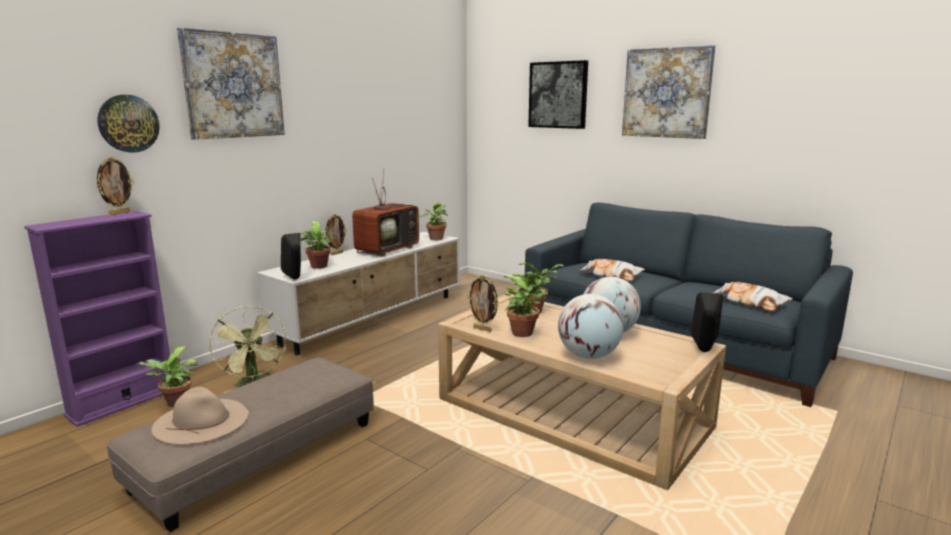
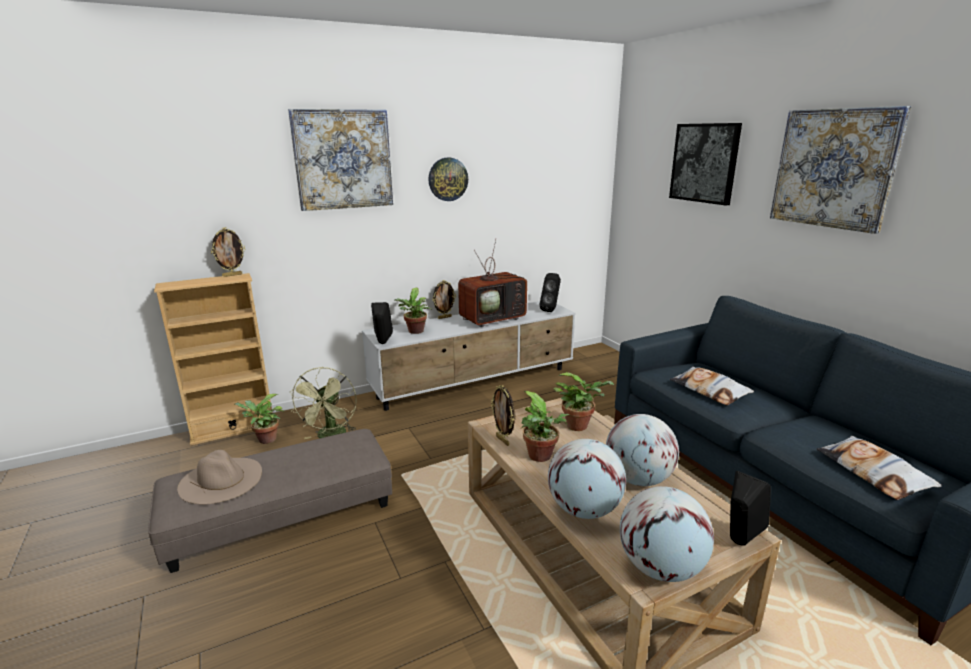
camera: 25 degrees right, 5 degrees up
(123, 402) = (234, 429): purple bookcase -> beige bookcase
(128, 123) = (243, 197): wall clock -> wall clock (448, 179)
(435, 238) = (551, 310): potted plant -> black speaker
(669, 373) = (660, 567): none -> globe

